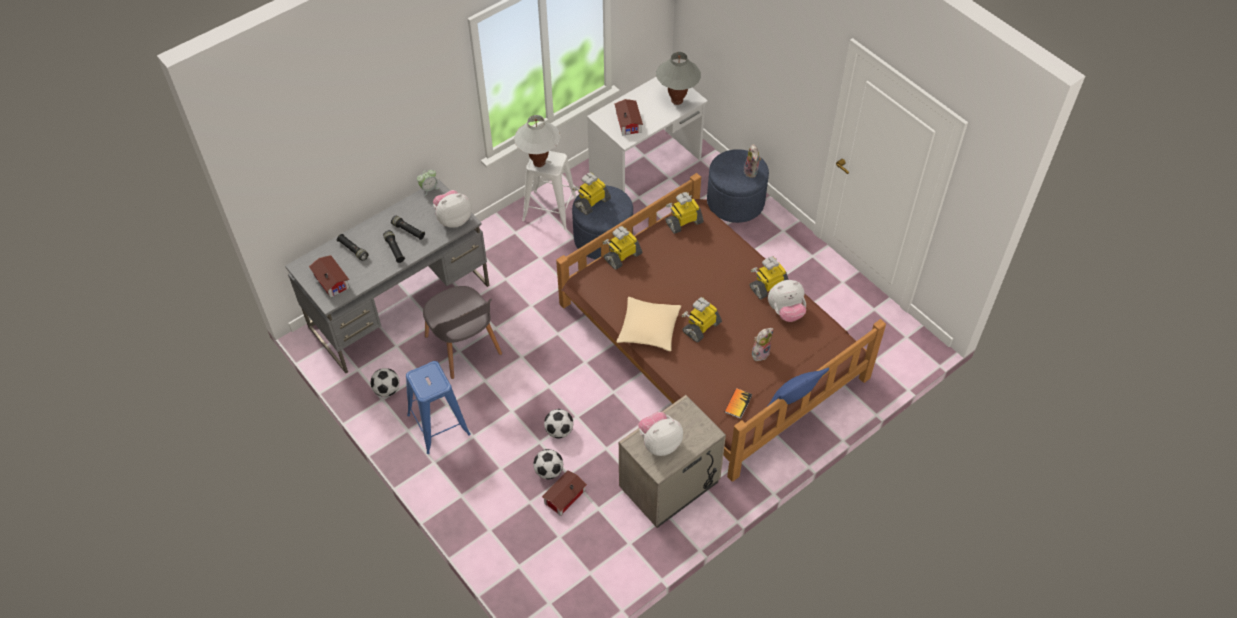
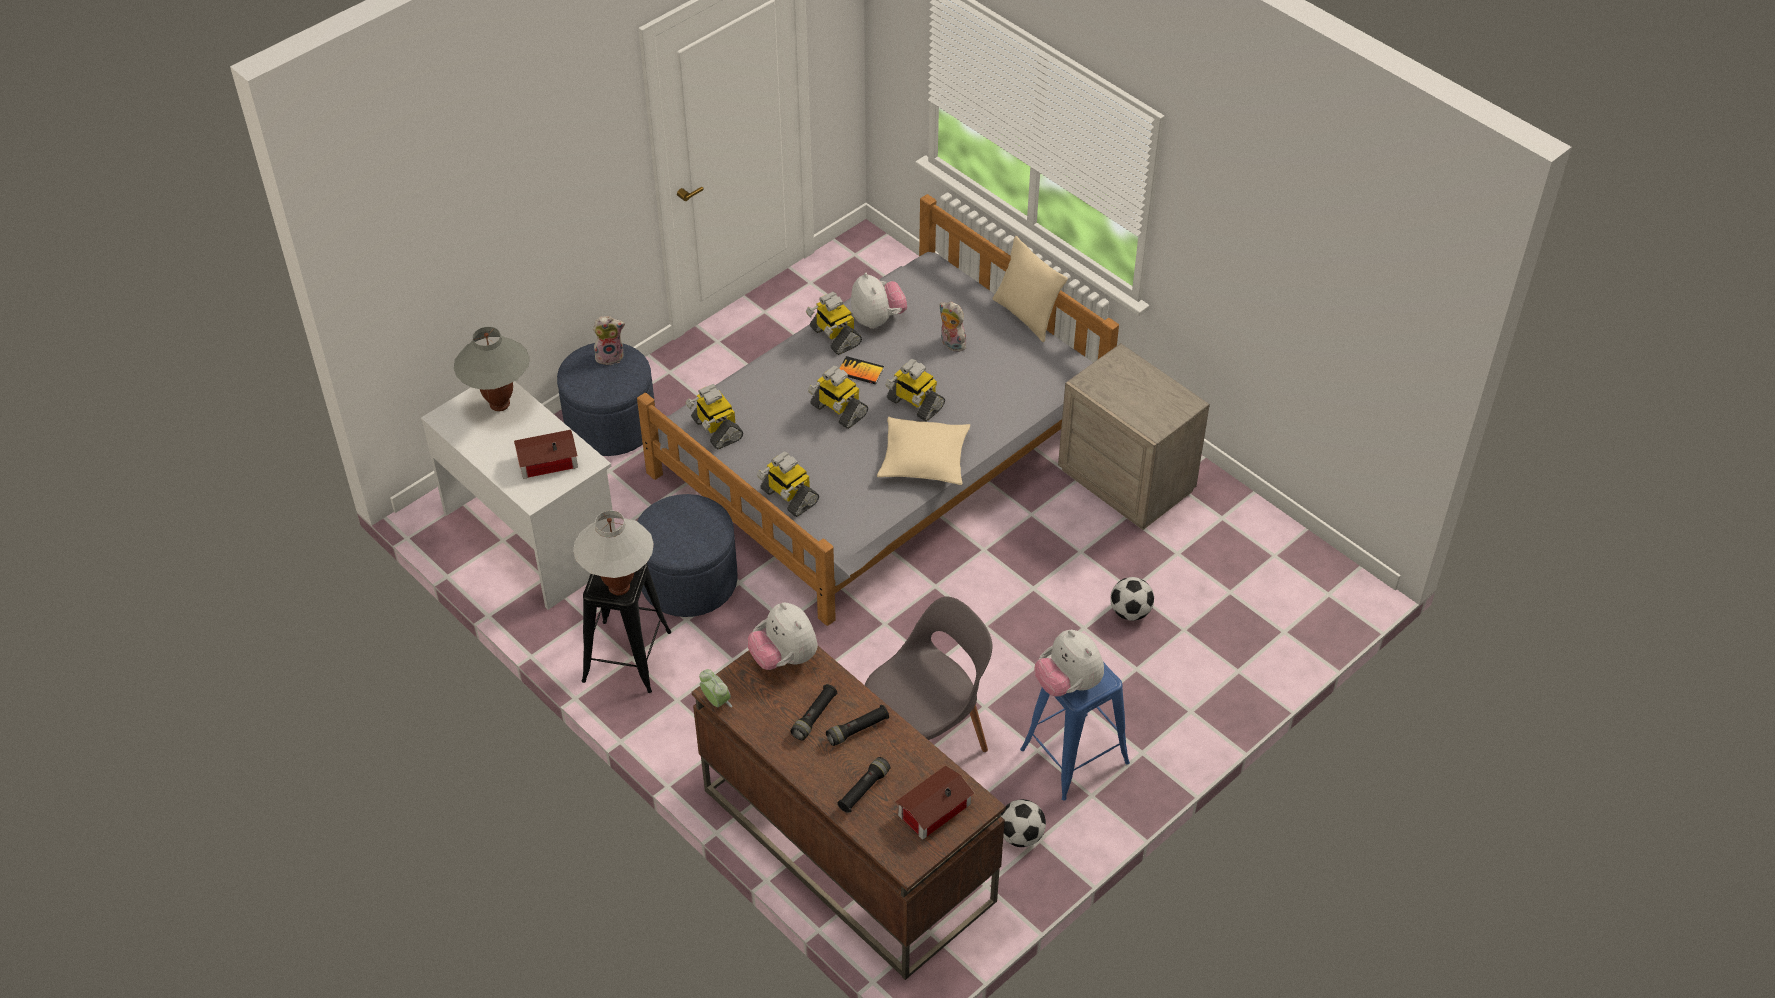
camera: 95 degrees left, 5 degrees down
(400, 305) = (847, 844): grey desk -> brown desk
(549, 210) = (626, 657): white stool -> black stool
(559, 431) = (1060, 606): football -> none
(563, 497) = (1167, 592): toy house -> none
(592, 202) = (676, 541): toy robot -> toy robot (838, 410)
(659, 443) = (1147, 404): plush toy -> plush toy (1068, 684)
(710, 340) = (879, 447): brown bed -> grey bed
(738, 404) = (1038, 364): book -> book (860, 371)
(792, 403) = (1026, 316): blue pillow -> beige pillow

